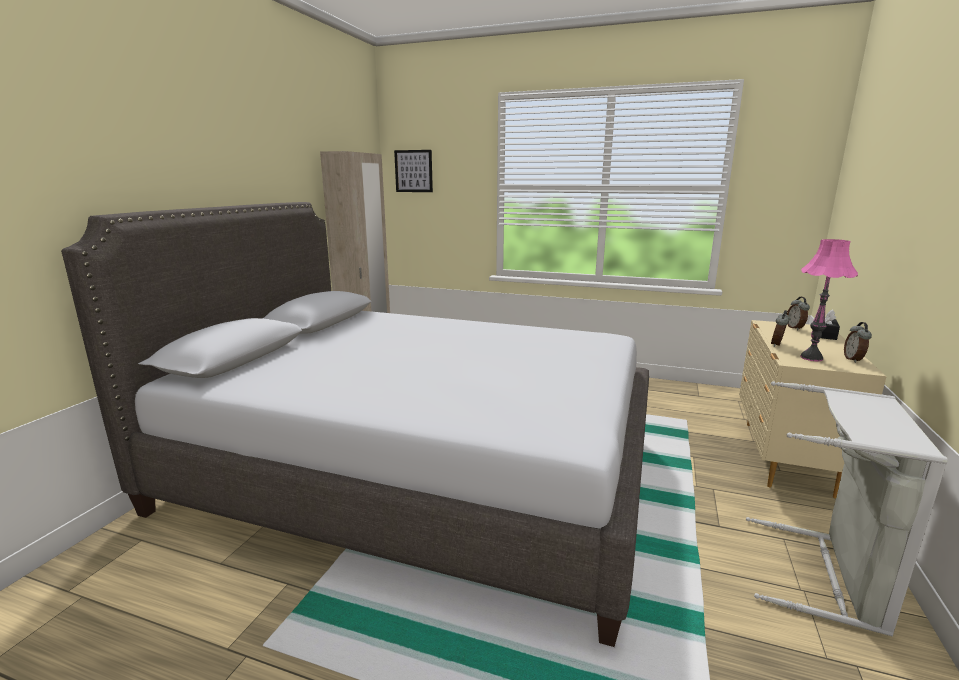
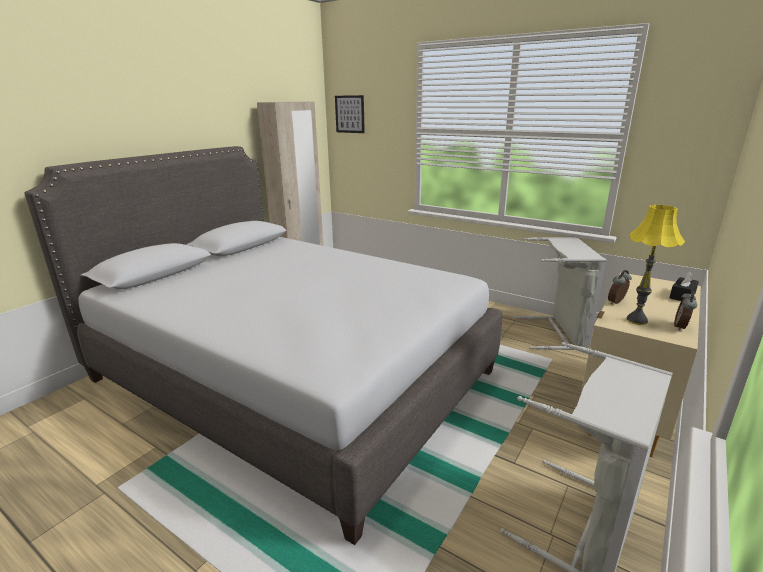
camera: 15 degrees right, 5 degrees up
(674, 395) = (557, 333): none -> grey laundry basket
(795, 328) = (657, 285): alarm clock -> none
(811, 358) = (636, 320): pink table lamp -> yellow table lamp

